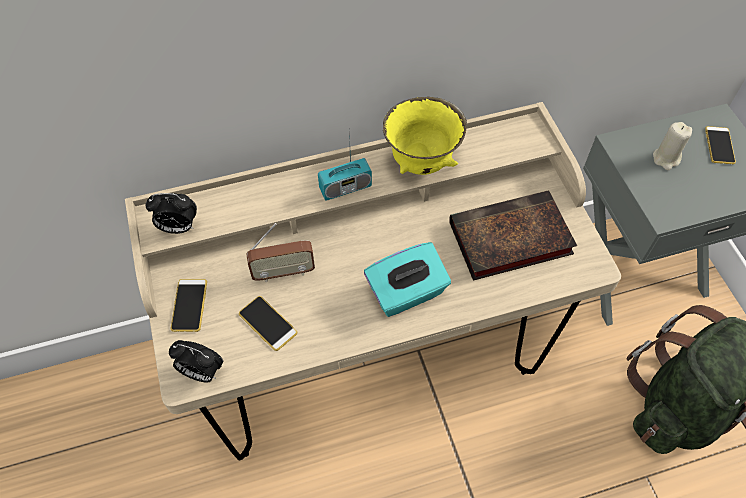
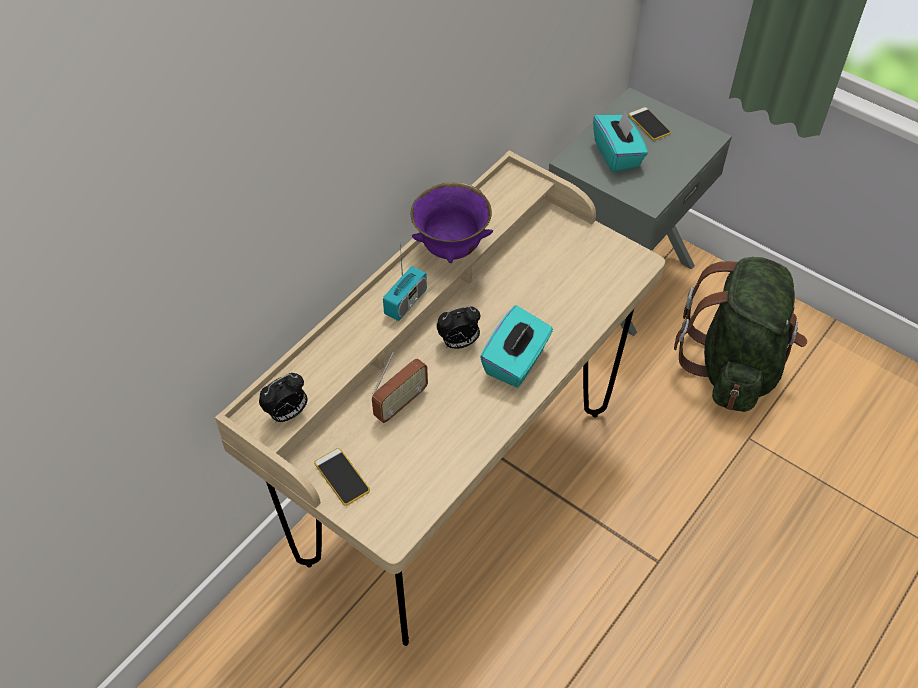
camera: 35 degrees left, 5 degrees down
(201, 372) = (401, 520): alarm clock -> alarm clock (459, 343)
(268, 323) = (423, 450): phone -> none
(422, 163) = (452, 249): yellow bowl -> purple bowl
(507, 240) = (560, 278): book -> none
(666, 158) = (617, 155): beige candle -> turquoise tissue box

